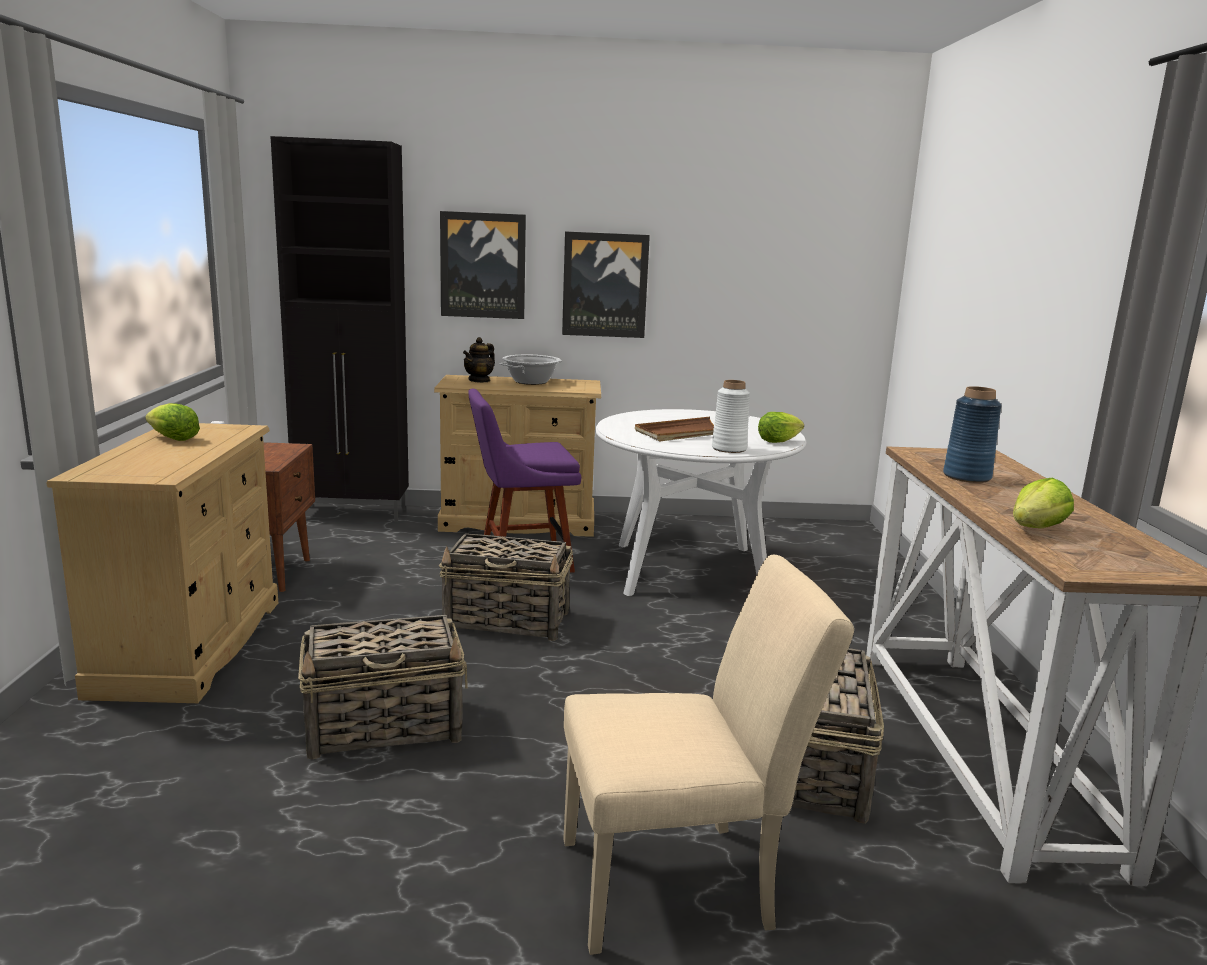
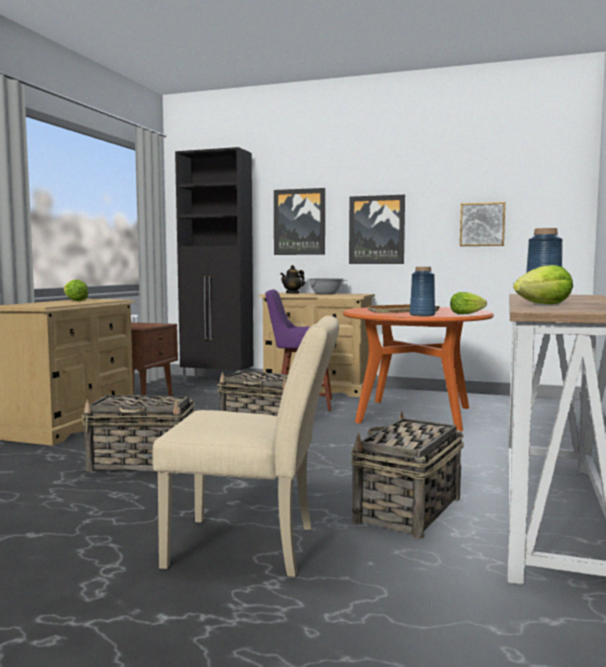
camera: 20 degrees right, 10 degrees down
(689, 570) = (414, 415): white dining table -> orange dining table
(728, 449) = (422, 315): white vase -> blue vase
(756, 286) = (482, 224): none -> picture

